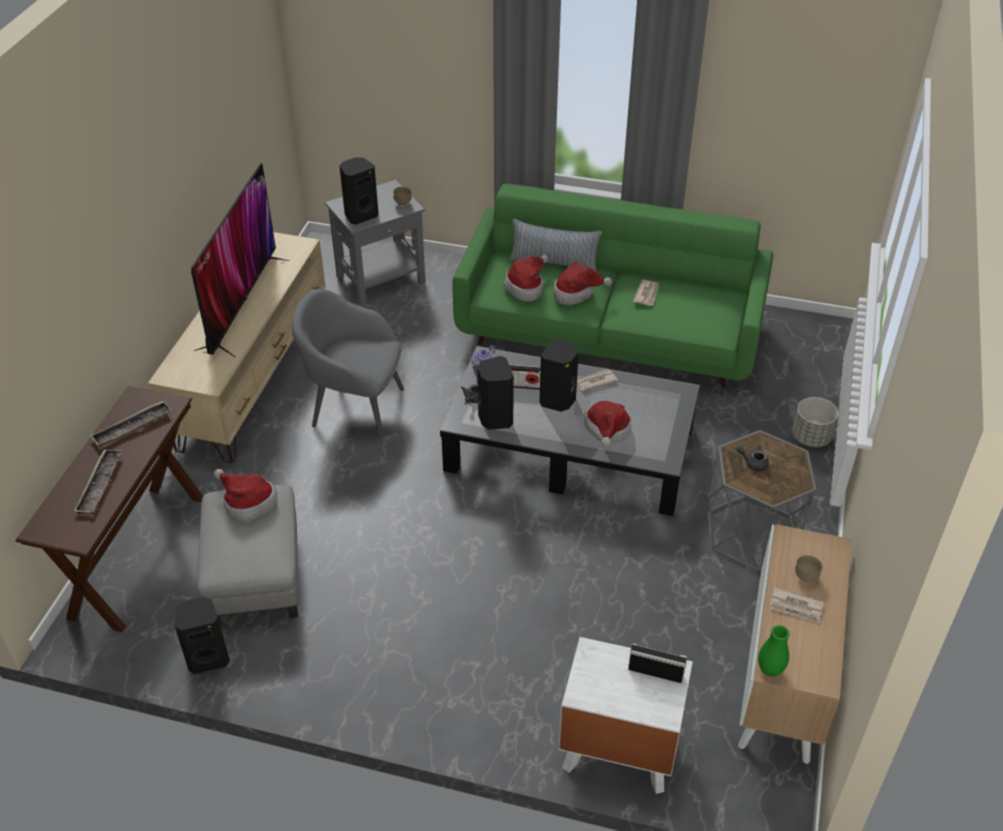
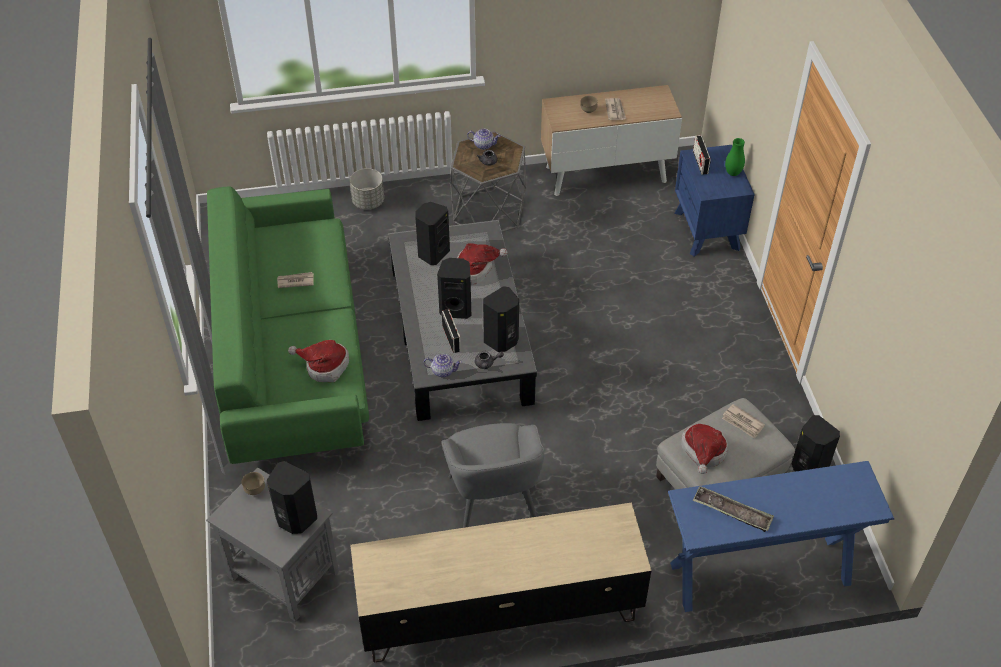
camera: 115 degrees left, 5 degrees up
(100, 485) = (804, 494): tray -> none
(138, 554) = (759, 573): brown console table -> blue console table
(242, 303) = (494, 557): television -> none
(554, 262) = (271, 362): pillow -> none
(576, 293) = (317, 328): hat -> none
(595, 381) = (419, 294): newspaper -> newspaper (743, 423)
(618, 749) = (707, 230): white nightstand -> blue nightstand
(650, 407) = (432, 253): none -> black speaker
(770, 670) = (670, 112): green vase -> green vase (733, 173)
(790, 469) = (483, 145): none -> teapot

